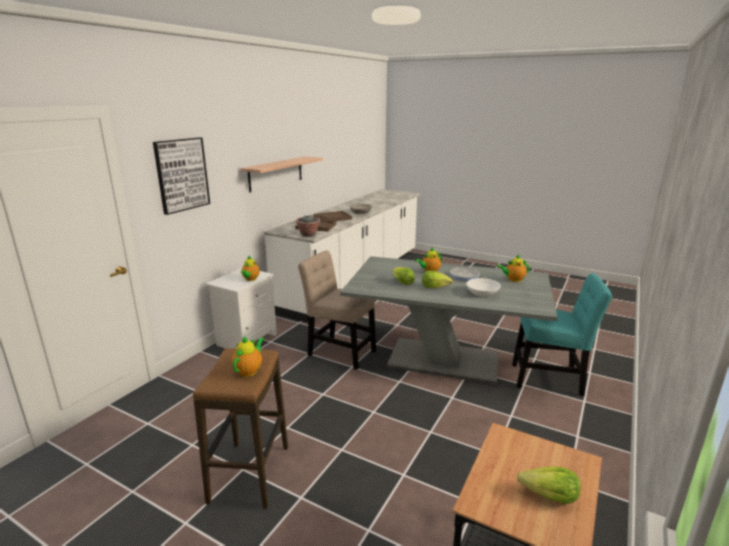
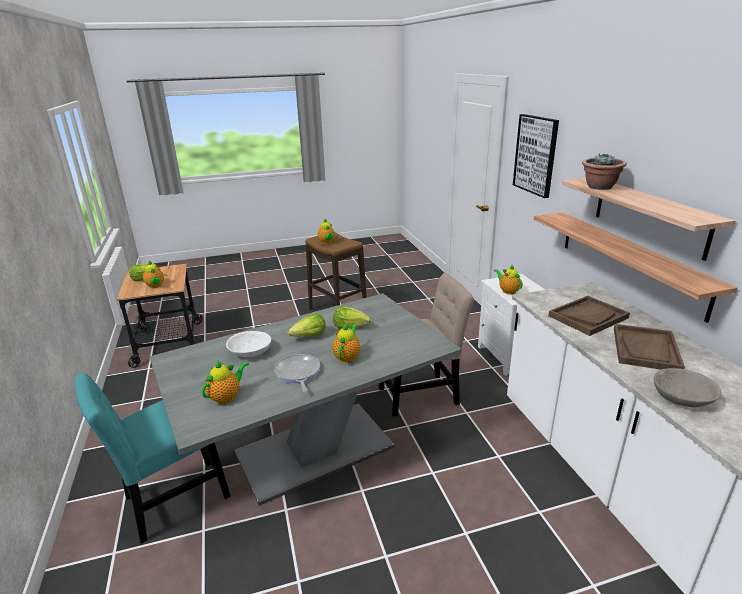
camera: 135 degrees right, 5 degrees up
(273, 204) = (629, 260): none -> shelf
(308, 235) = (543, 299): potted plant -> potted plant (599, 187)
(533, 457) = (155, 286): none -> teapot

